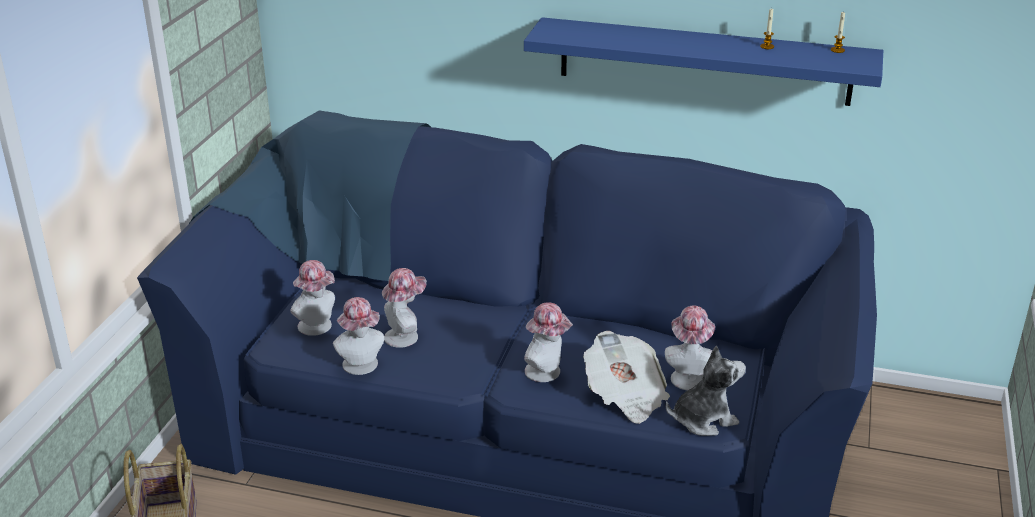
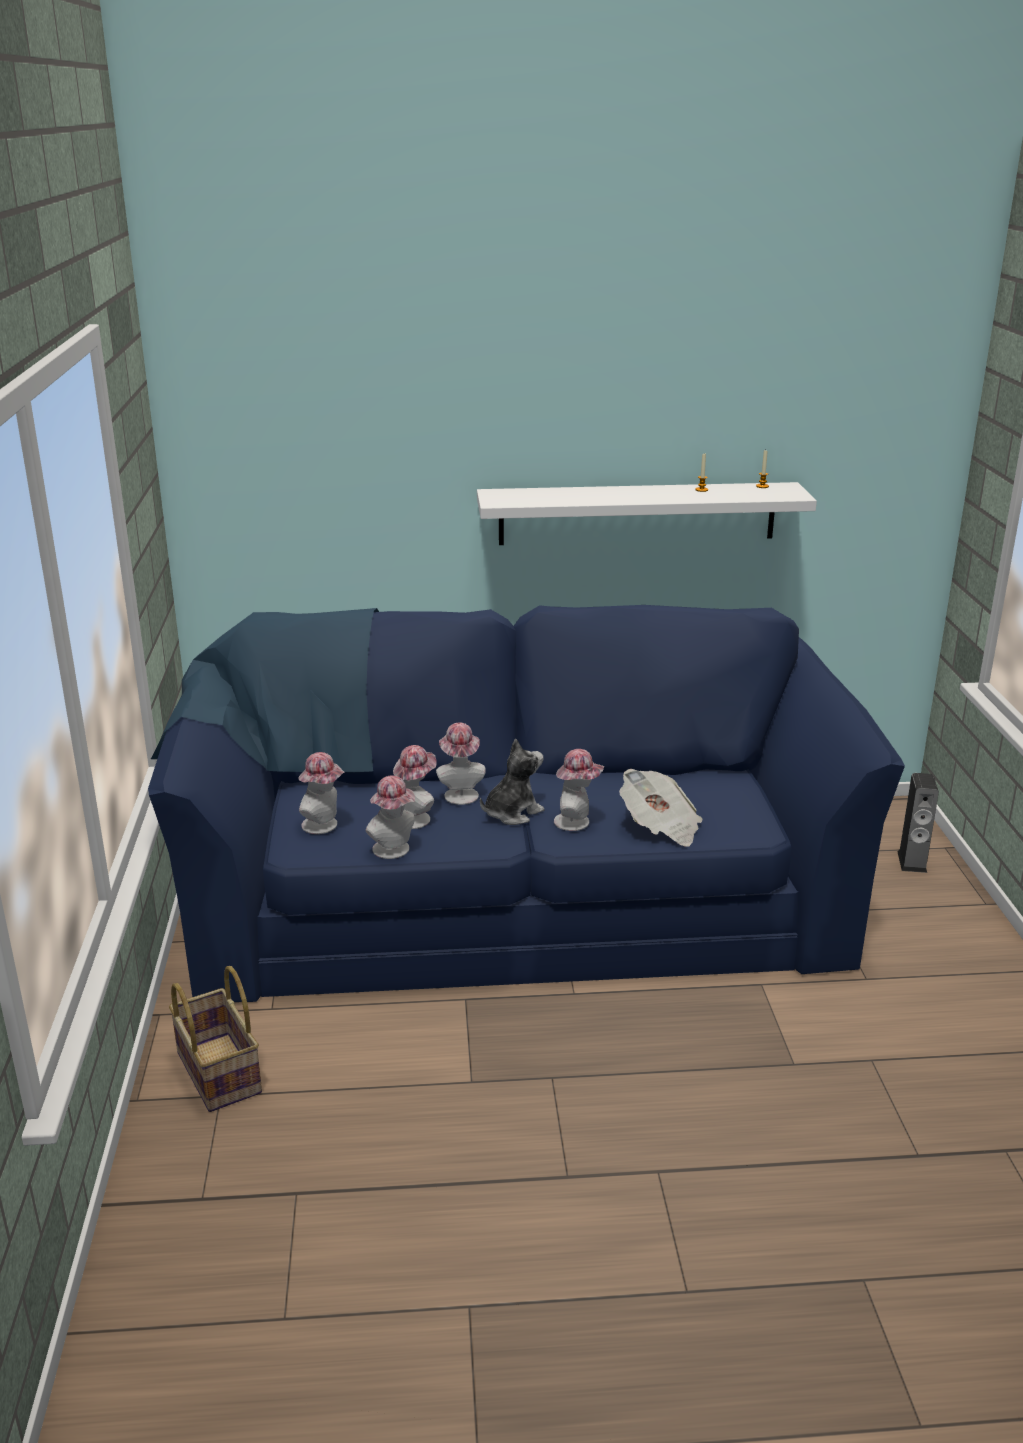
camera: 20 degrees left, 5 degrees down
(688, 376) = (703, 801): hat -> hat (460, 793)
(703, 419) = (741, 832): plush toy -> plush toy (512, 813)
(704, 61) = (637, 513): blue shelf -> white shelf
(949, 477) = (912, 862): none -> speaker

